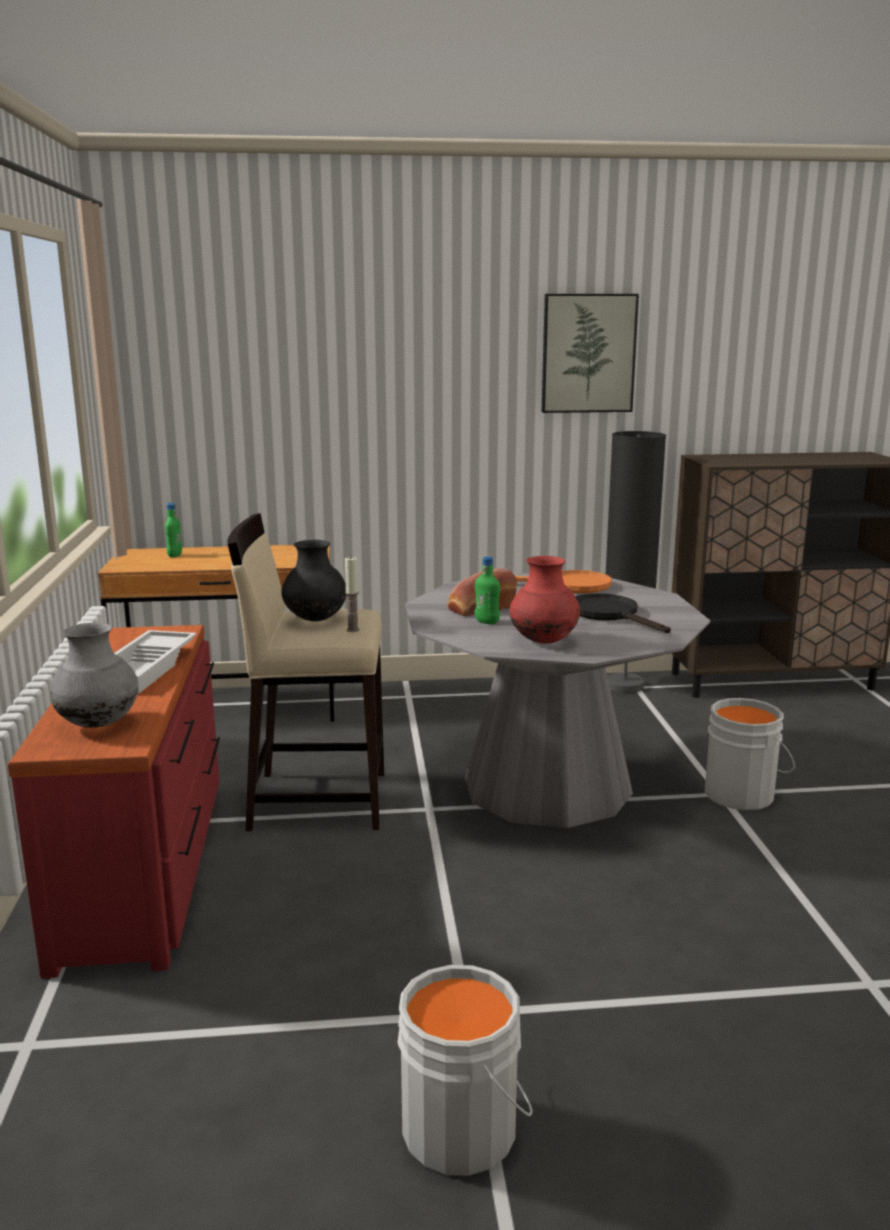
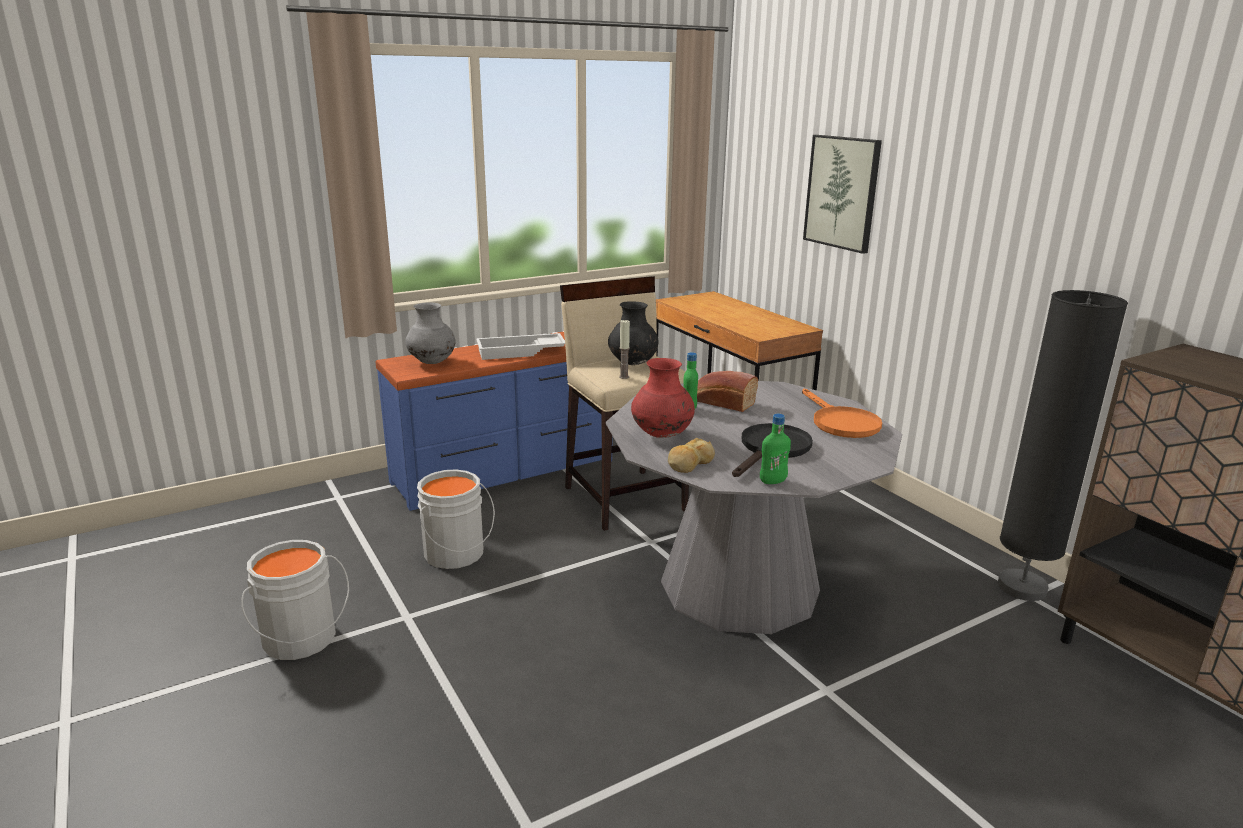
camera: 65 degrees right, 5 degrees up
(147, 866) = (505, 472): red dresser -> blue dresser
(174, 555) = (719, 304): green bottle -> green bottle (772, 481)
(588, 353) = (1086, 188): picture -> picture (842, 192)
(621, 644) = (689, 463): none -> bread
(741, 794) = (841, 705): grey bucket -> grey bucket (456, 554)

